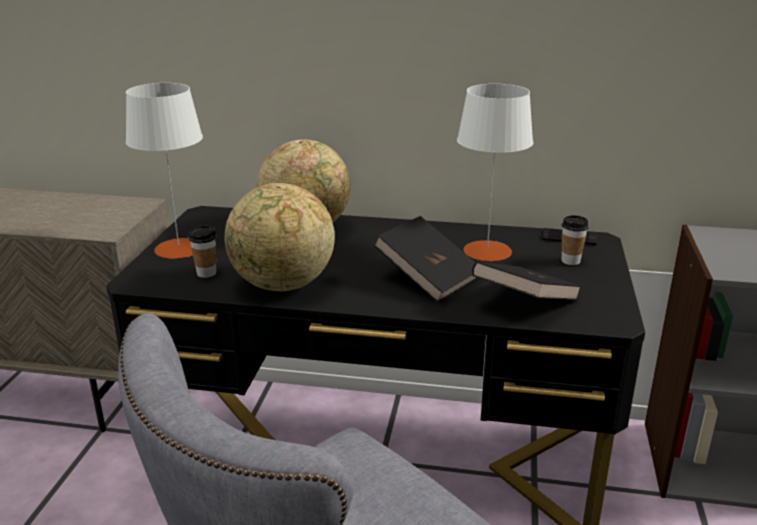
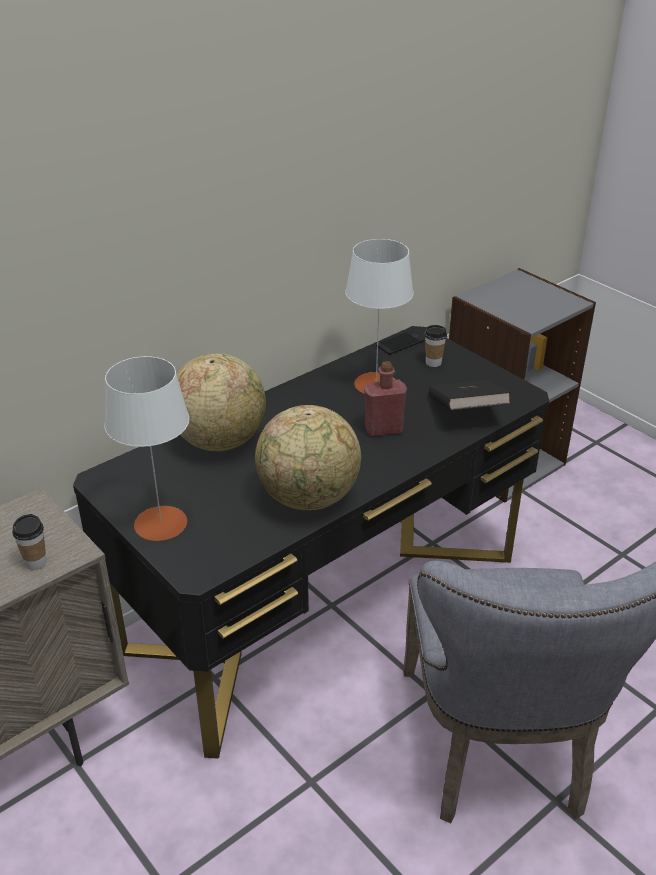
camera: 50 degrees left, 10 degrees up
(206, 273) = (234, 527): cup -> cup (36, 563)
(428, 278) = (383, 429): black book -> red bottle

